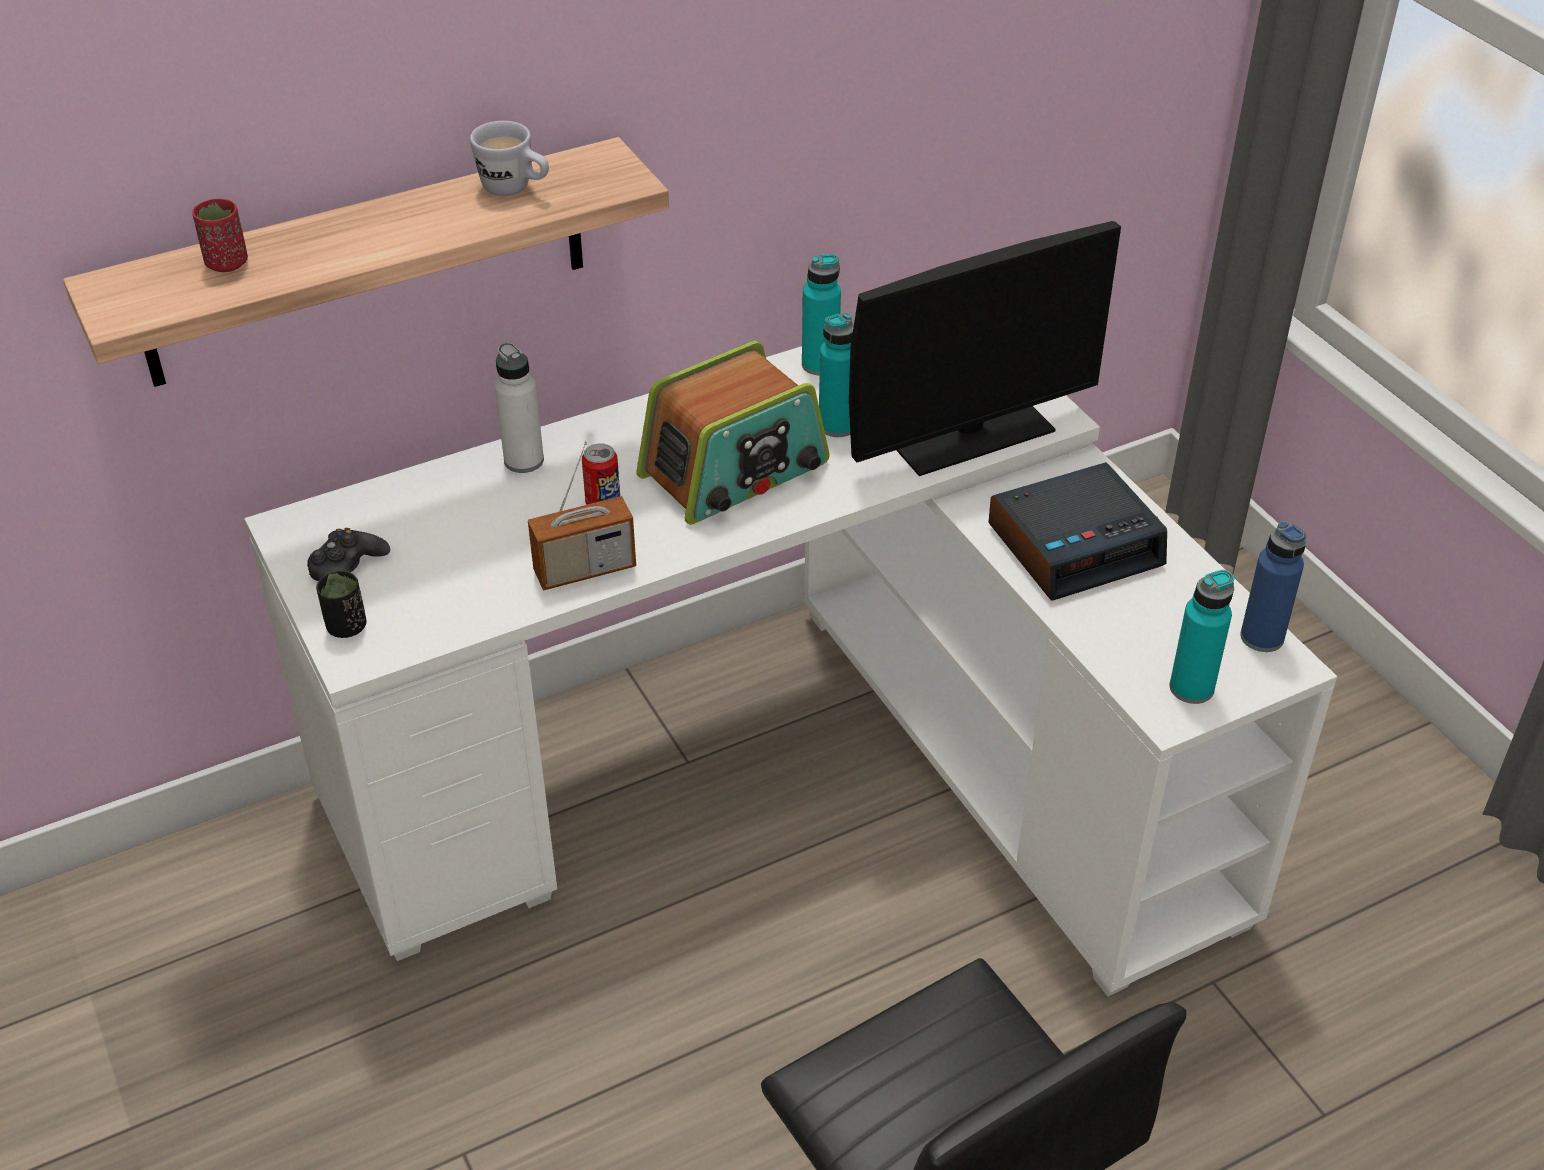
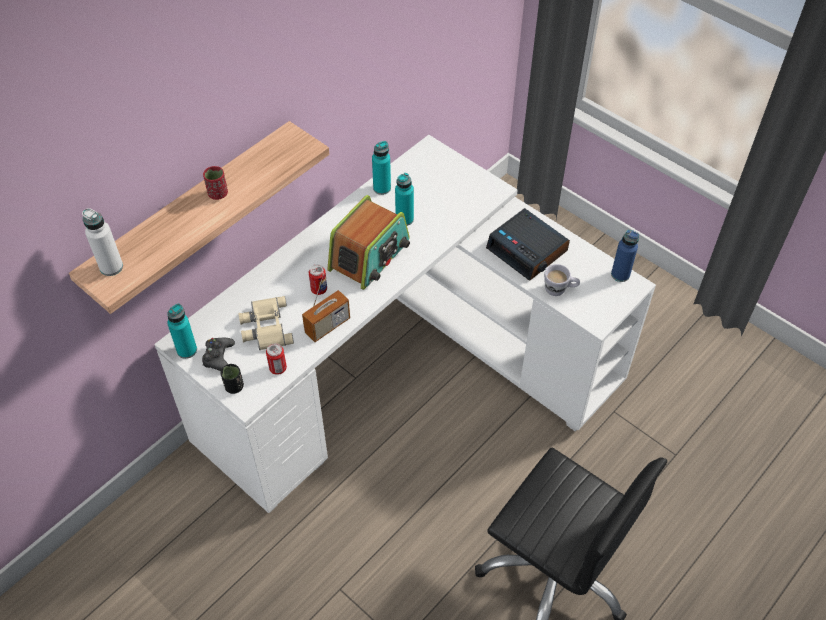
camera: 20 degrees left, 10 degrees up
(227, 263) = (144, 243): red cup -> red cup (218, 194)
(447, 617) = (278, 368): none -> can
(464, 541) = (265, 327): none -> beige binoculars
(515, 189) = (258, 164): white mug -> white mug (559, 290)
(524, 461) = (271, 276): white bottle -> white bottle (111, 267)
(969, 433) = (463, 208): monitor -> none
(1075, 544) = (528, 250): alarm clock -> alarm clock turned 90 degrees clockwise
(1191, 688) = (602, 307): turquoise bottle -> turquoise bottle (187, 350)

